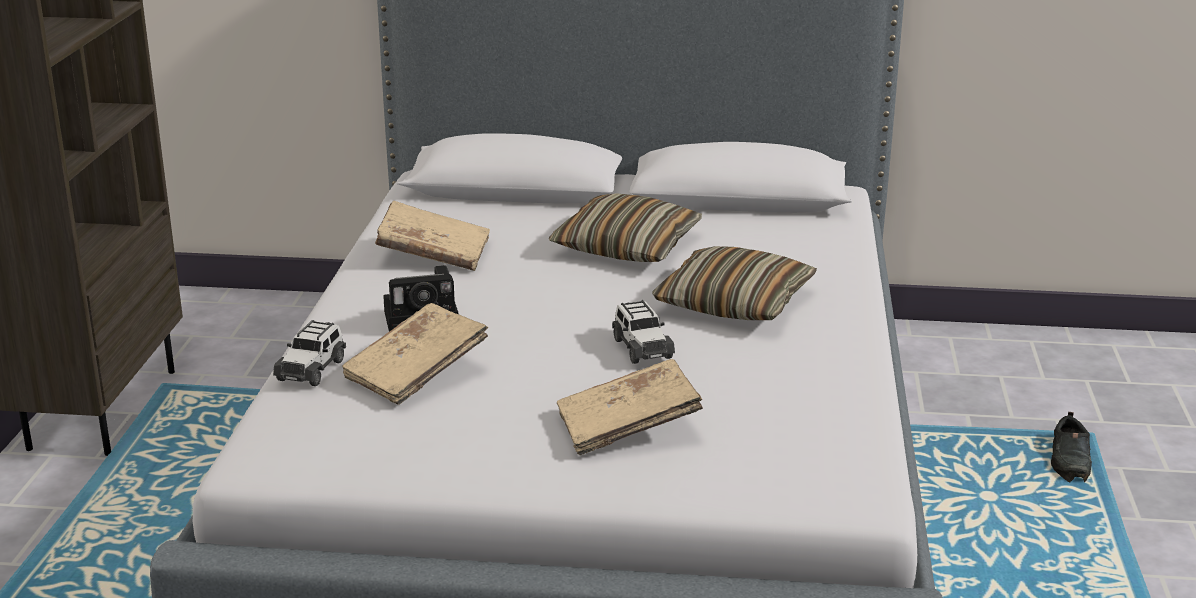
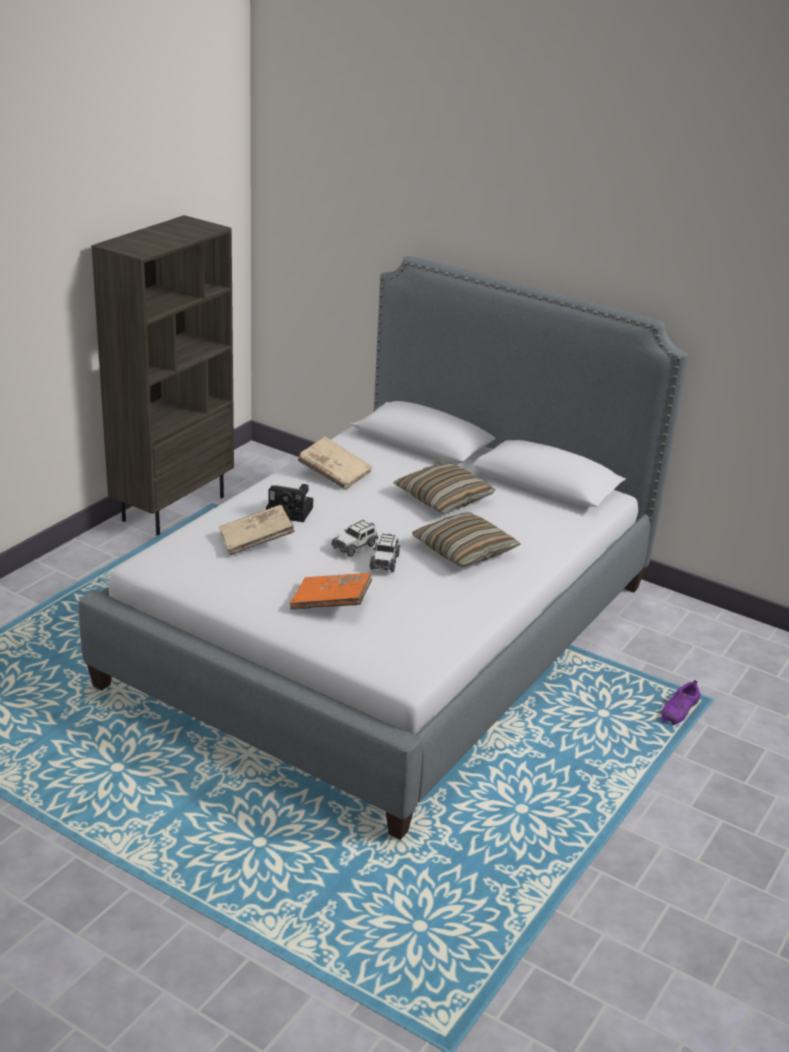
camera: 25 degrees right, 5 degrees up
(312, 369) = (212, 523): toy car -> toy car (355, 546)
(627, 427) = (331, 603): beige book -> orange book
(1070, 461) = (679, 710): black shoe -> purple shoe

